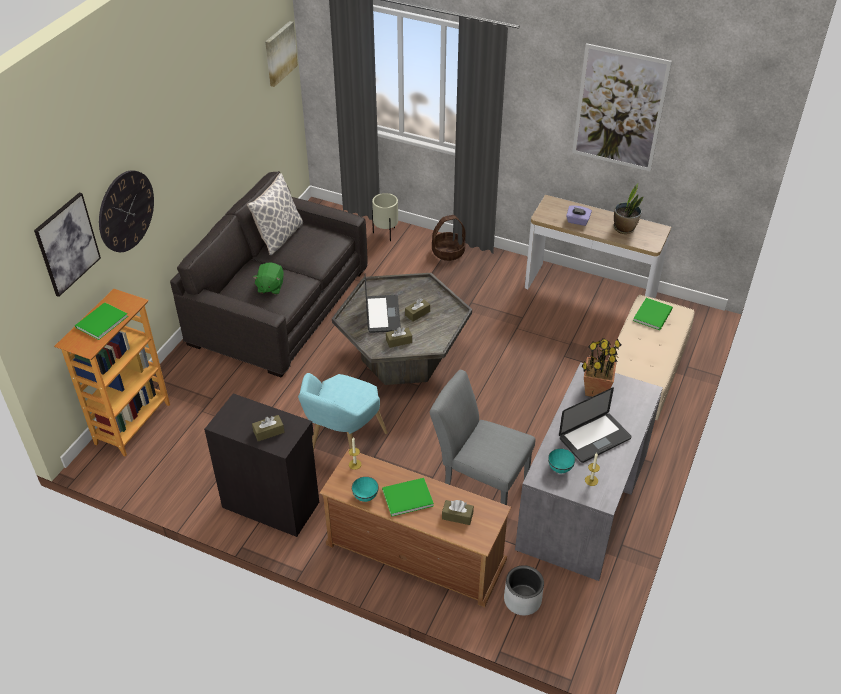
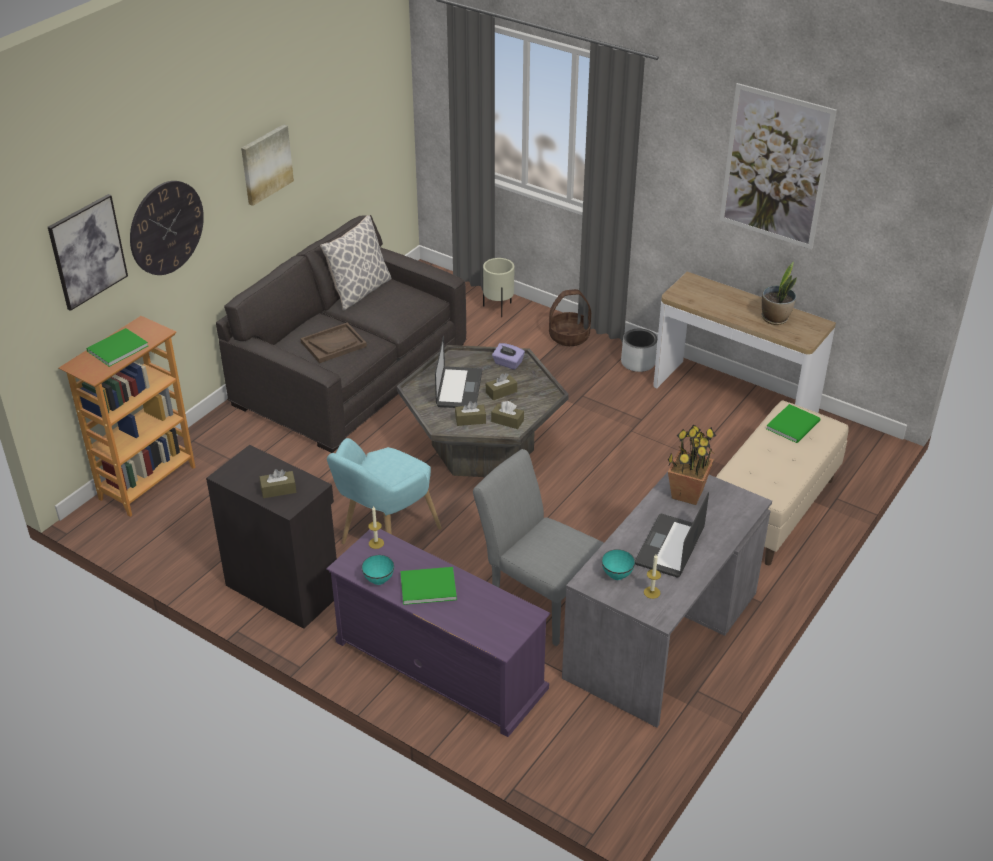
camera: 10 degrees right, 5 degrees down
(270, 287) = (333, 344): green plush toy -> brown tray
(280, 53) = (387, 76): picture -> picture (266, 164)
(414, 553) = (438, 665): brown tv stand -> purple tv stand
(457, 516) = (482, 614): brown tissue box -> brown tissue box (507, 421)
(522, 600) = (556, 735): grey planter -> grey planter (637, 363)
(577, 221) = (718, 305): purple tissue box -> purple tissue box (508, 363)
(594, 438) = (669, 547): laptop -> laptop turned 135 degrees clockwise

